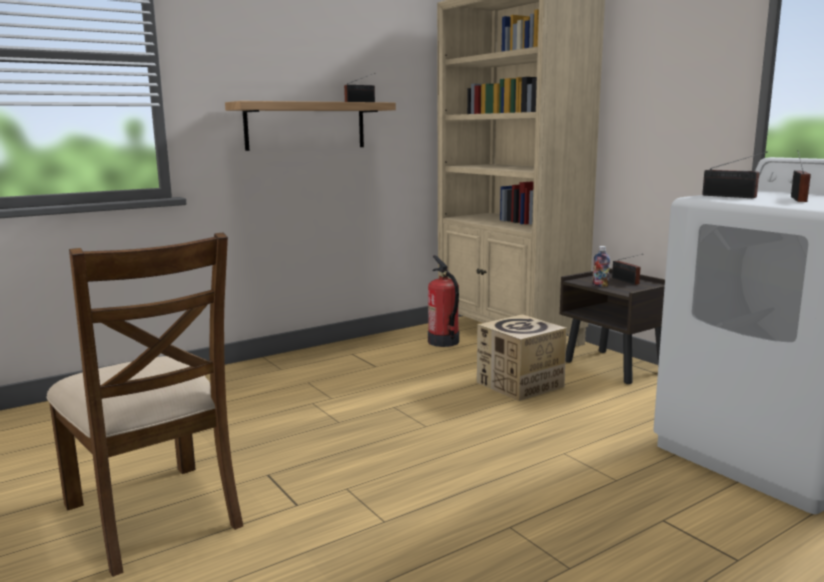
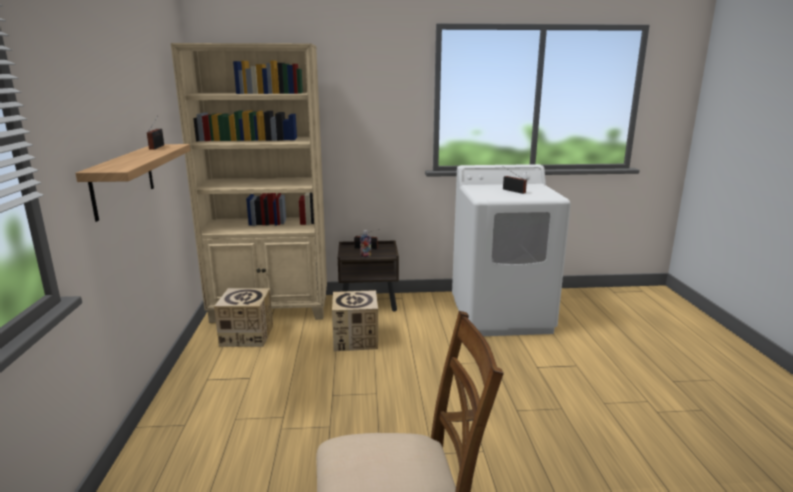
camera: 60 degrees left, 5 degrees up
(443, 342) = (247, 336): fire extinguisher -> cardboard box
(731, 196) = (490, 194): radio -> none

